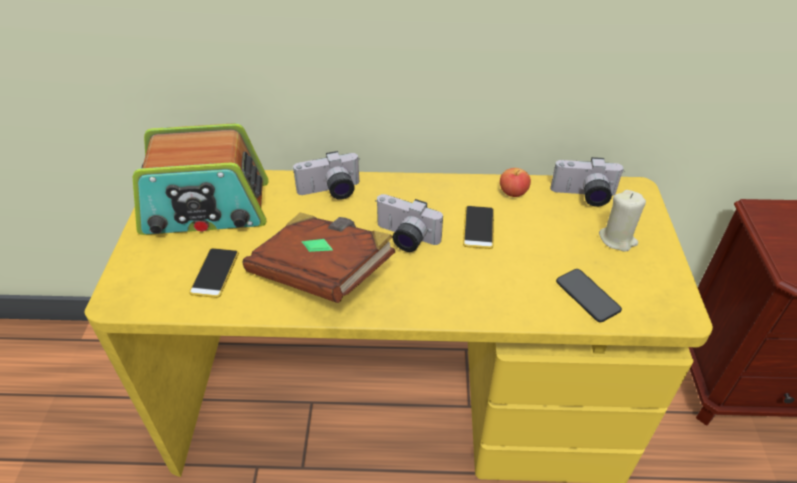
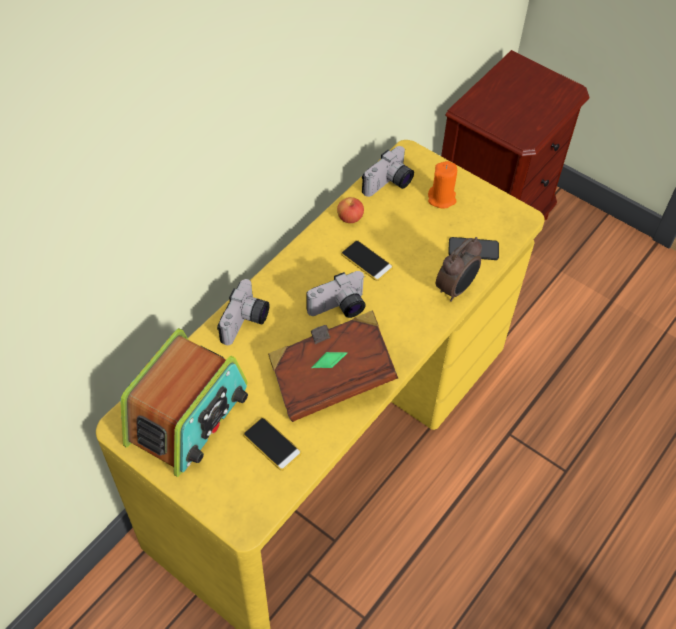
camera: 55 degrees left, 10 degrees up
(522, 309) = (456, 289): none -> alarm clock
(617, 239) = (442, 198): beige candle -> orange candle

